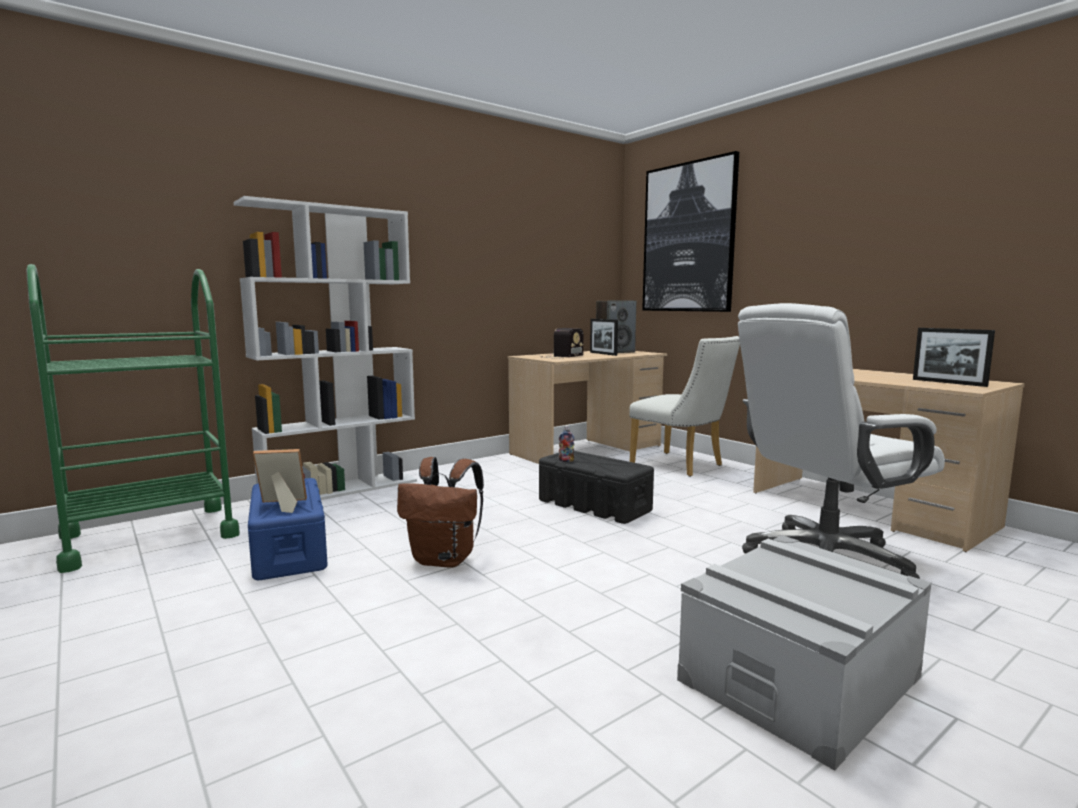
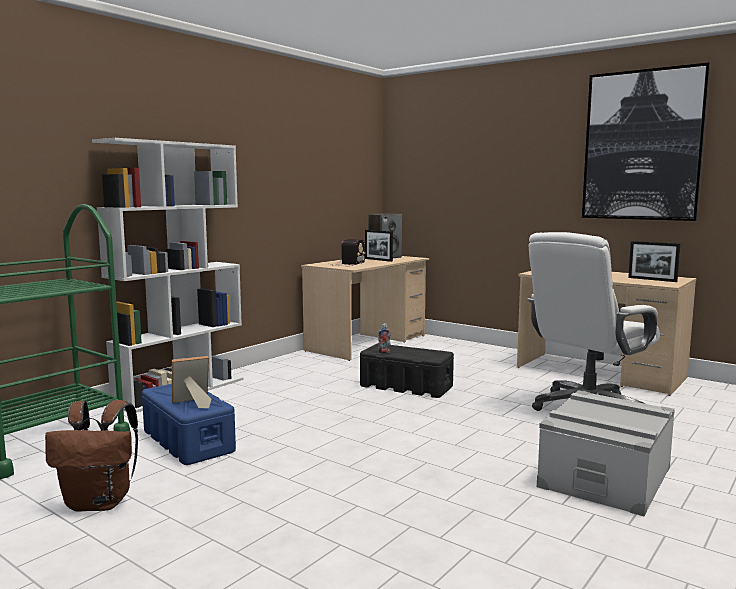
camera: 15 degrees left, 0 degrees up
(445, 559) = (324, 435): brown backpack -> brown backpack (100, 502)
(682, 466) = (452, 351): white chair -> none
(688, 238) = (444, 162): picture -> picture (642, 145)

